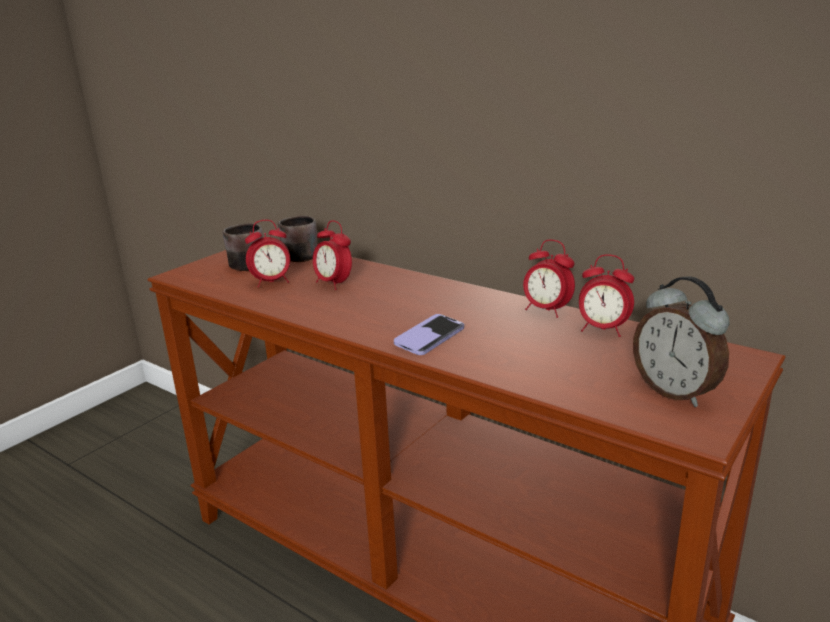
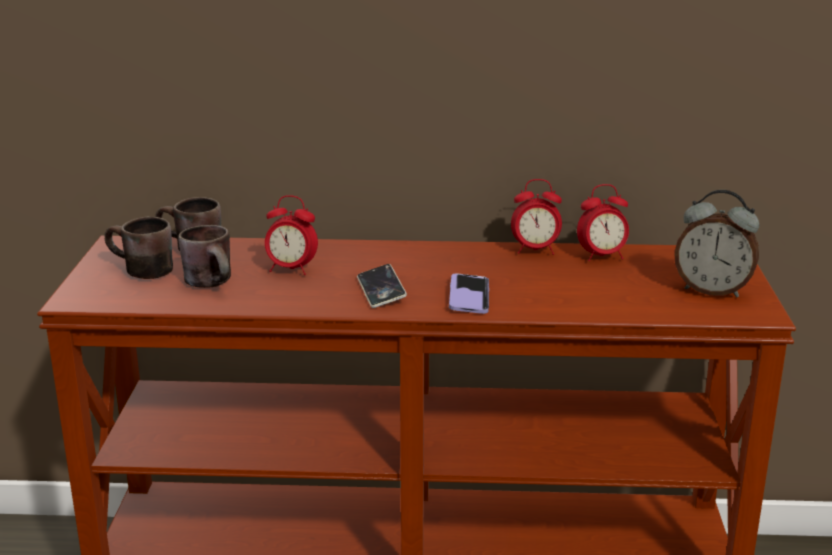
camera: 35 degrees left, 0 degrees up
(272, 282) = (215, 283): alarm clock -> brown mug
(369, 315) = (381, 290): none -> phone

